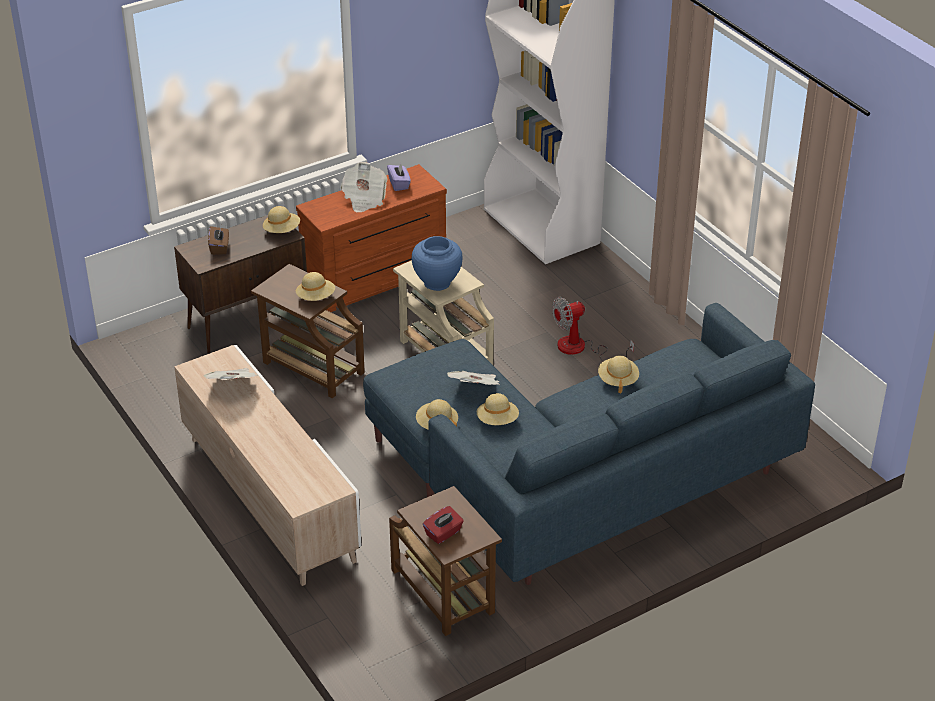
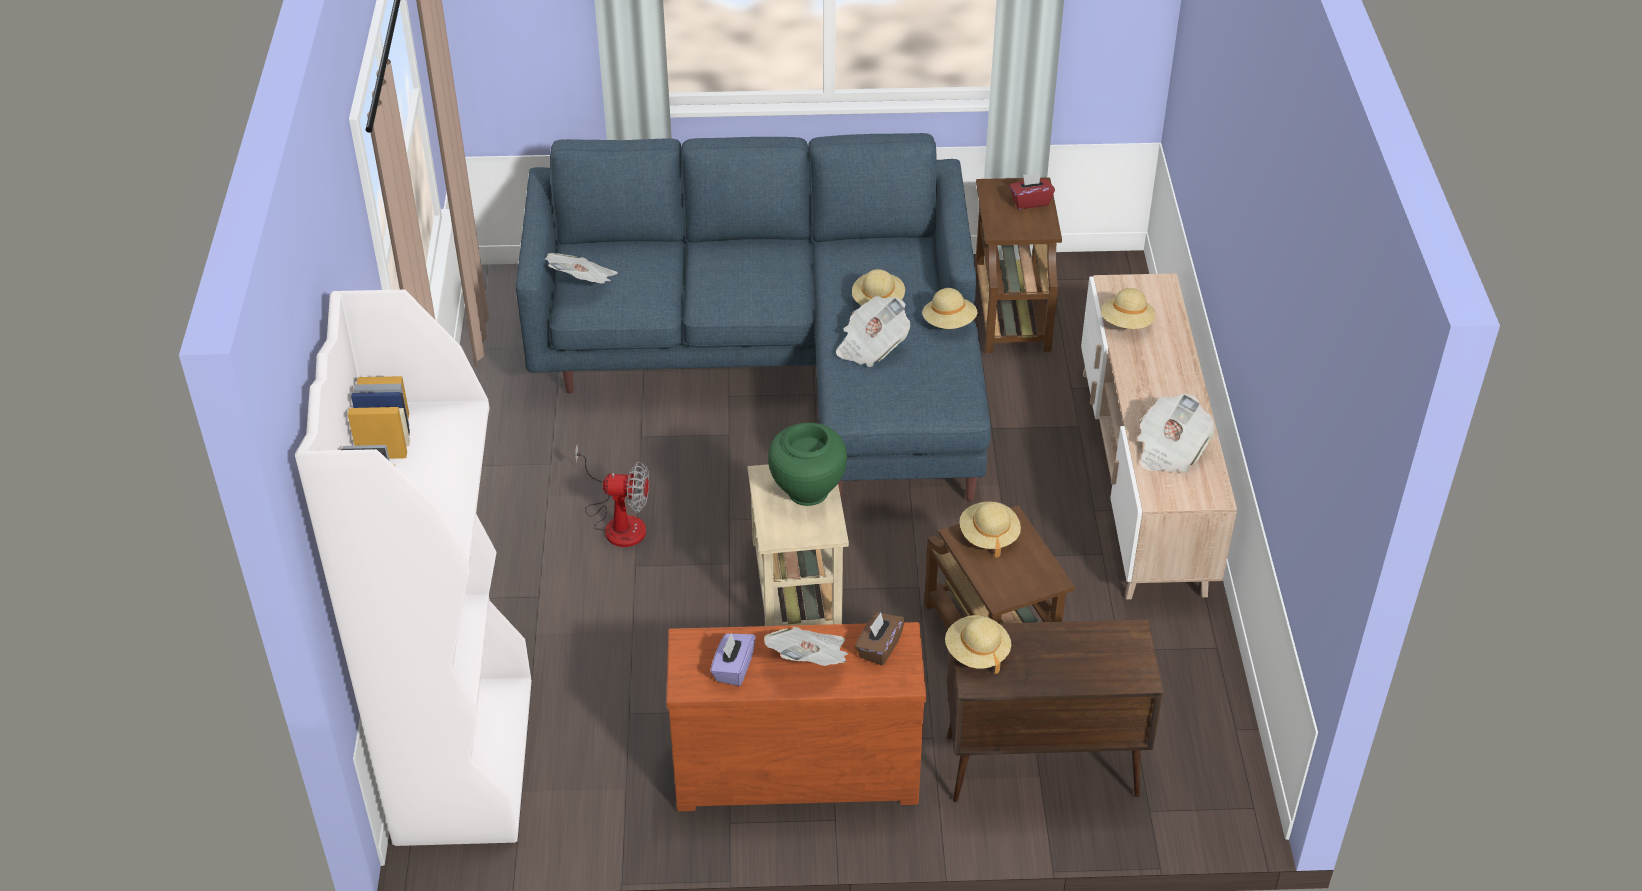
camera: 150 degrees left, 5 degrees up
(219, 247) = (1092, 658): brown tissue box -> brown tissue box (879, 648)
(437, 283) = (807, 492): blue vase -> green vase
(617, 380) = (702, 296): beige hat -> beige hat (1127, 323)
(702, 357) = (583, 282): none -> newspaper

